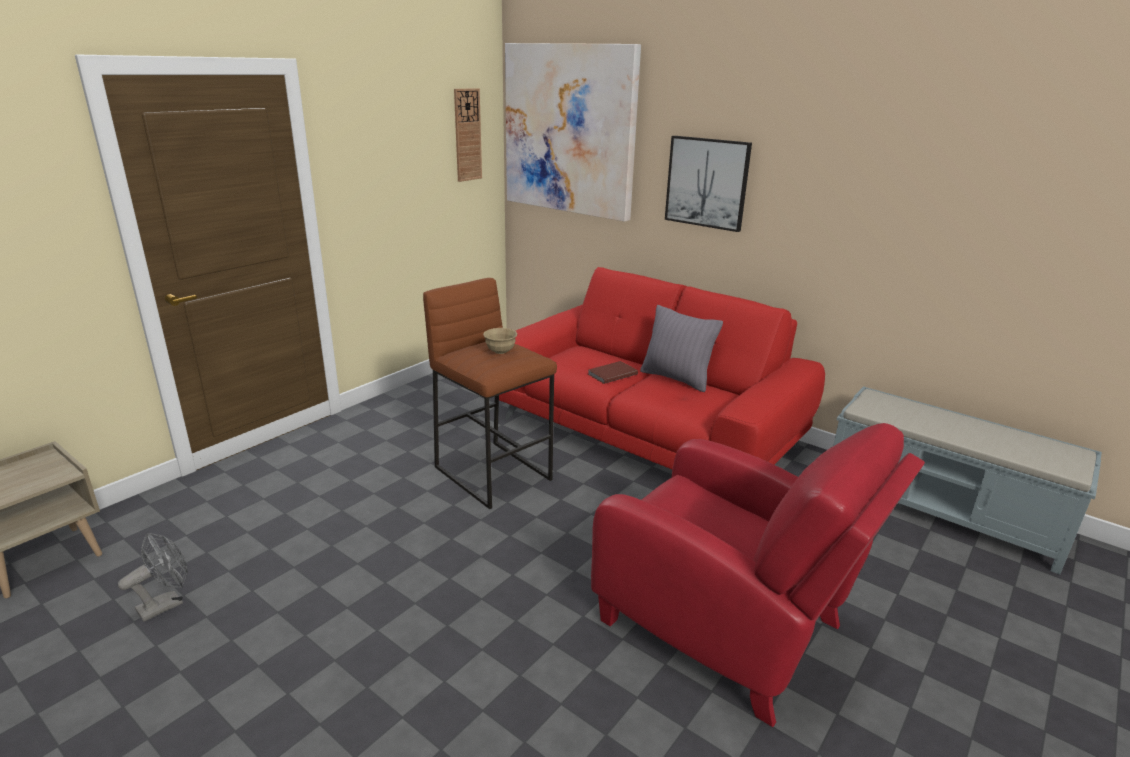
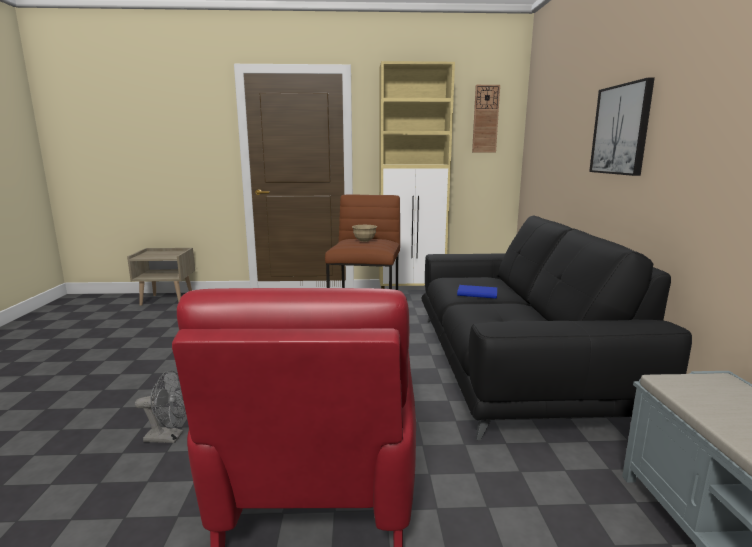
camera: 50 degrees right, 10 degrees down
(167, 603) = (161, 327): grey fan -> grey fan (169, 437)
(425, 390) = (412, 295): none -> beige cabinet
(570, 130) = (551, 106): picture -> none
(611, 374) = (476, 293): brown book -> blue book
(648, 433) = (514, 364): red sofa -> black sofa
(676, 378) = (524, 309): grey pillow -> none

